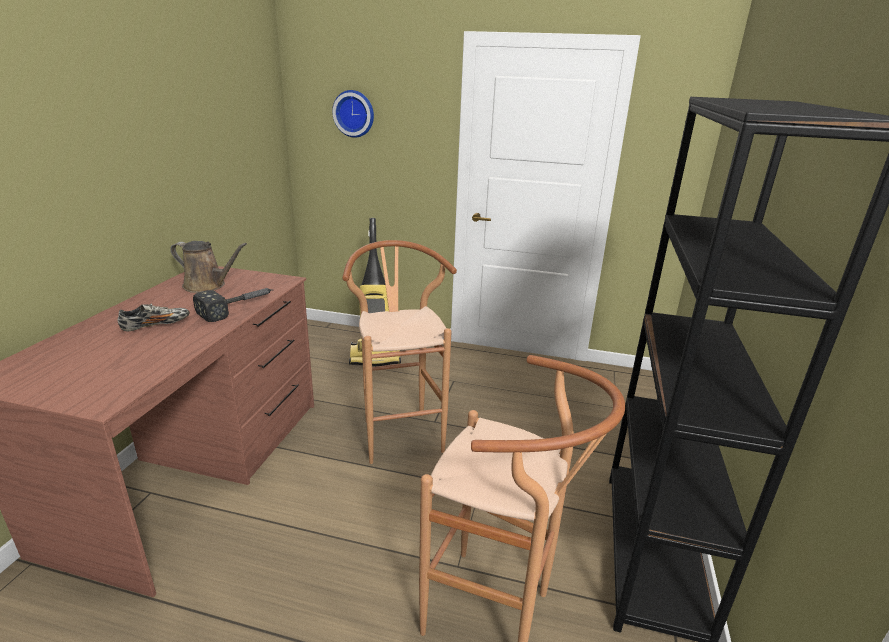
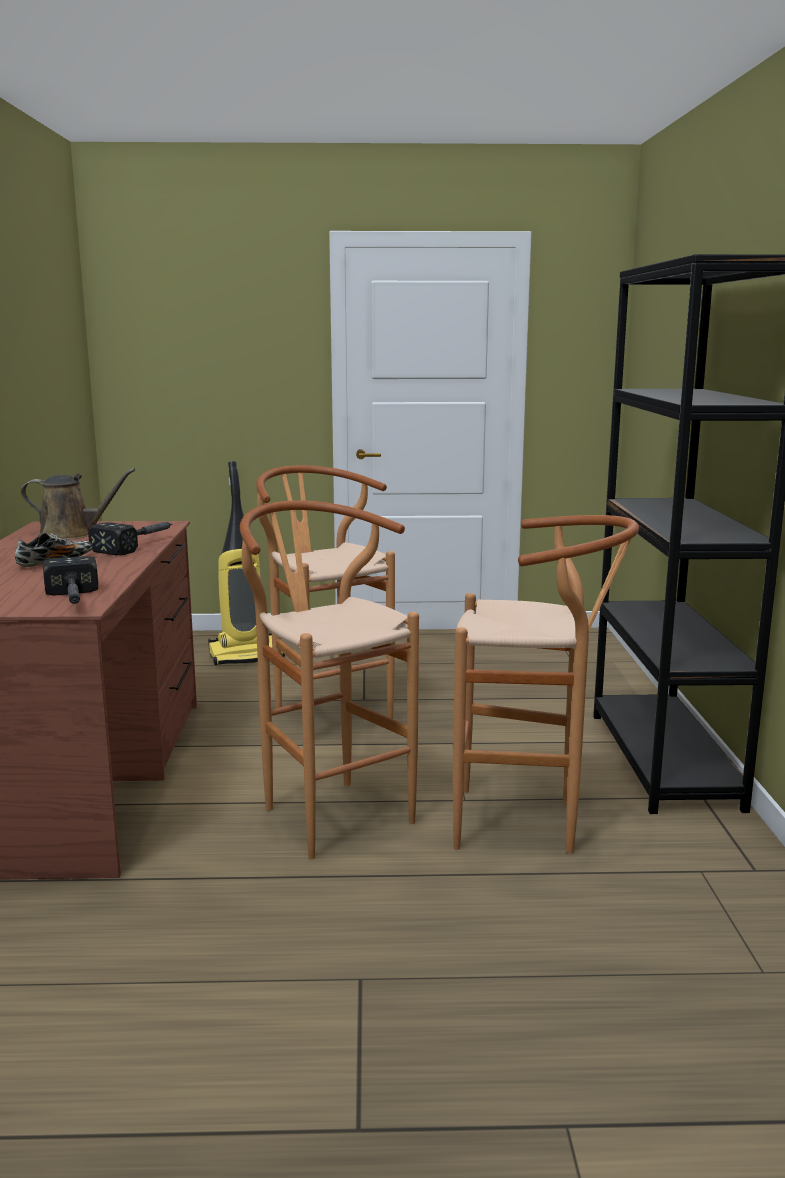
camera: 15 degrees left, 10 degrees down
(106, 392) = (73, 601): none -> hammer
(344, 553) = (328, 811): none -> brown stool
(354, 113) = (189, 334): wall clock -> none

